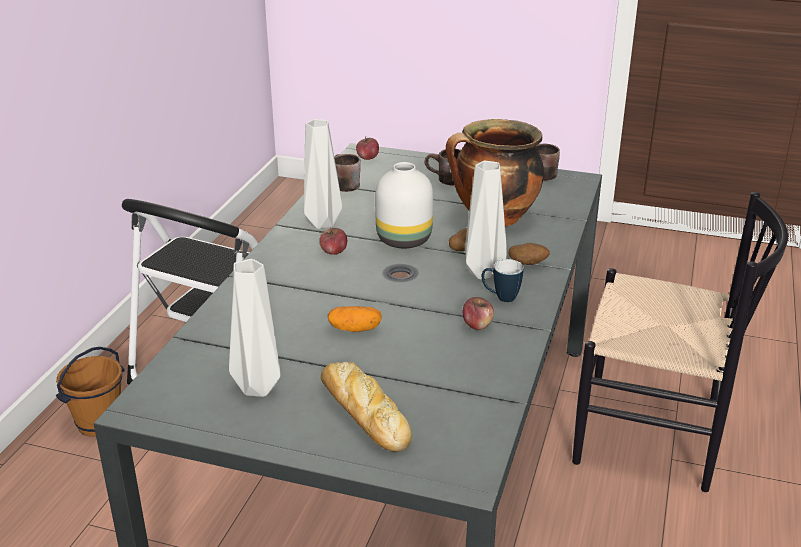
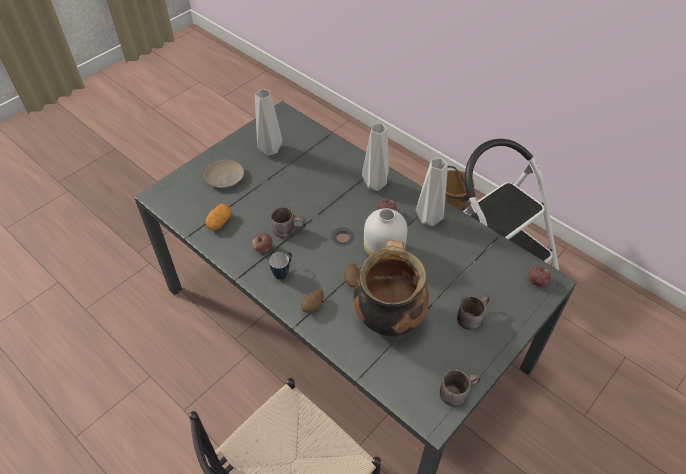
camera: 115 degrees right, 20 degrees up
(342, 184) = (489, 249): brown mug -> brown mug (289, 229)
(355, 329) = (294, 196): potato -> potato (219, 222)
(362, 412) = (225, 178): bread -> beige plate
(481, 273) = (317, 275): grey vase -> grey vase (375, 184)

